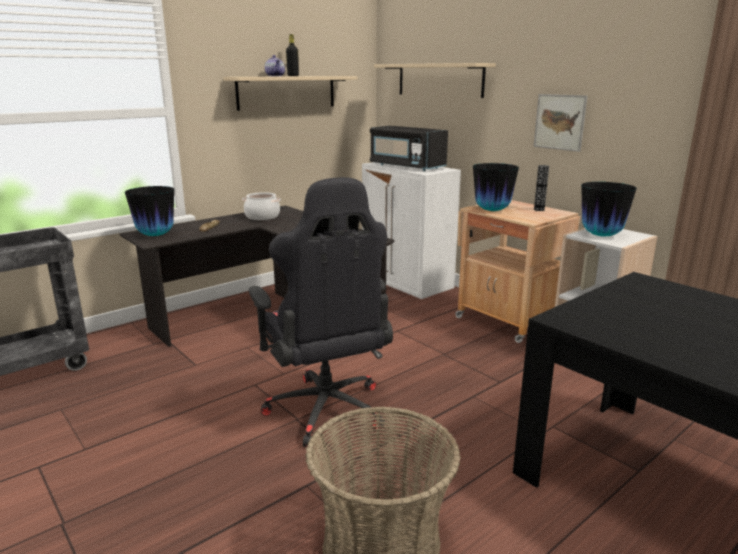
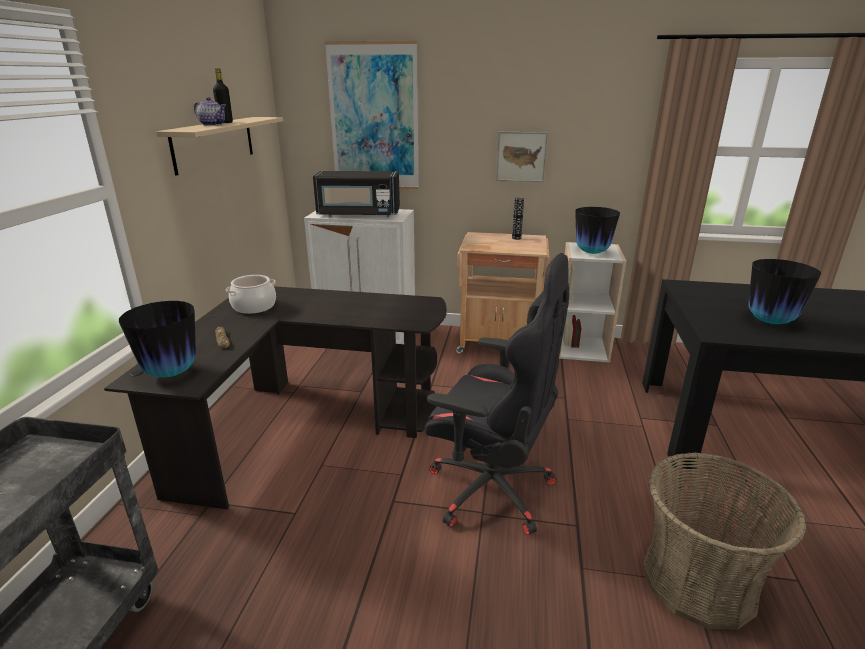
camera: 40 degrees left, 5 degrees up
(439, 80) = (374, 118): beige shelf -> picture
(492, 211) = (489, 247): vase -> vase (770, 321)

